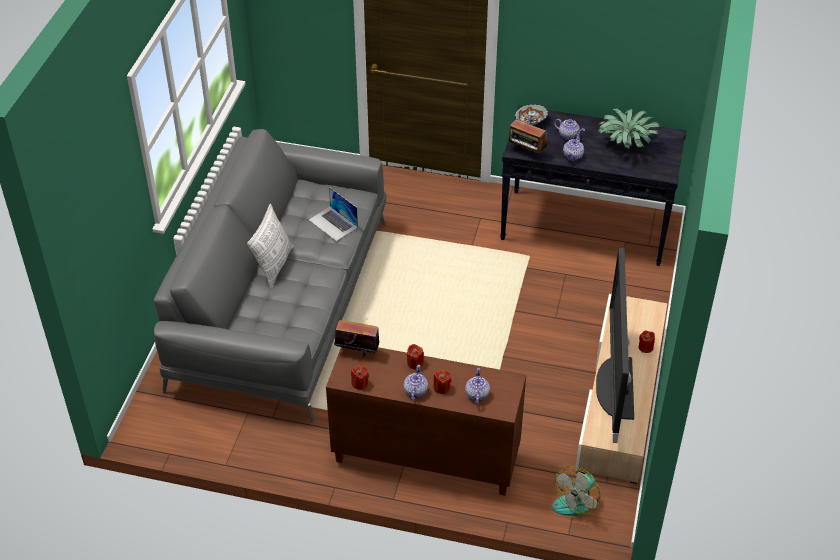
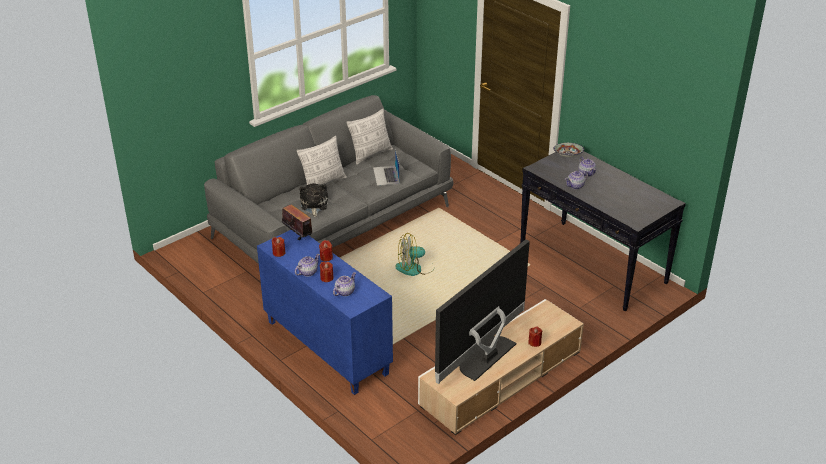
camera: 35 degrees right, 10 degrees down
(289, 203) = (371, 154): none -> pillow
(293, 299) = (313, 205): none -> plush toy
(424, 458) = (325, 347): brown cabinet -> blue cabinet
(526, 152) = (543, 172): radio -> none
(577, 500) = (400, 422): fan -> fan (415, 268)
(626, 145) = (625, 194): potted plant -> none

